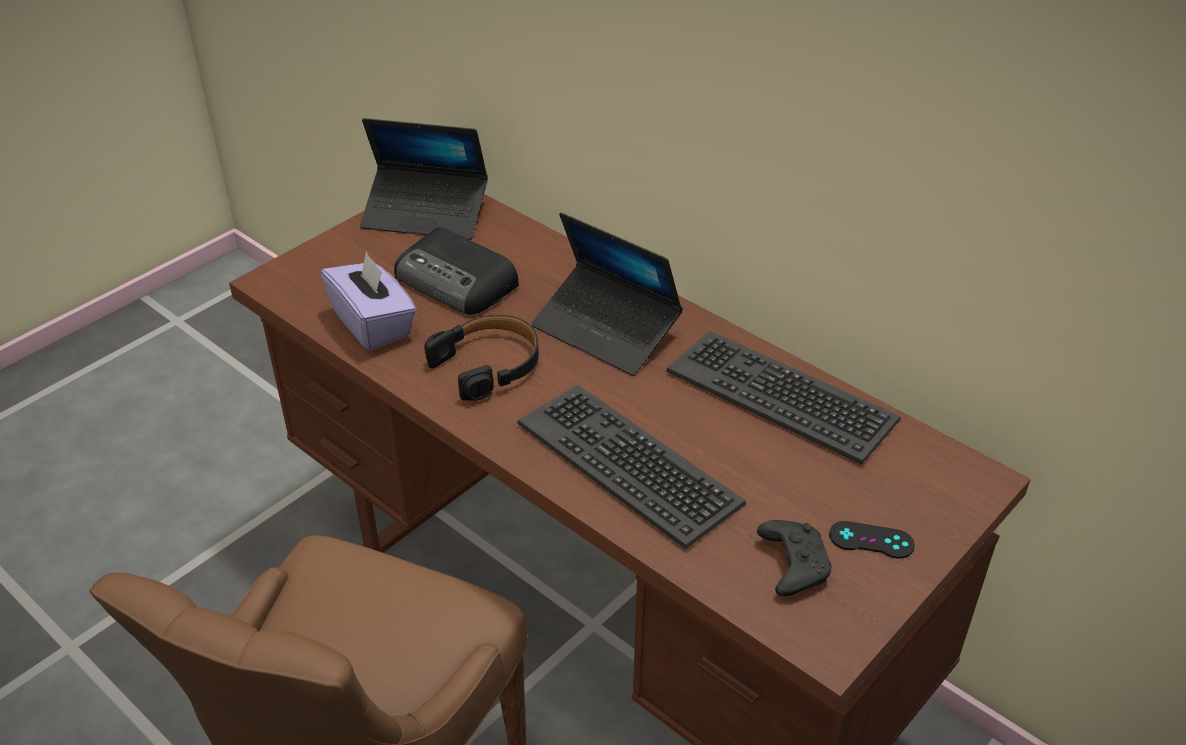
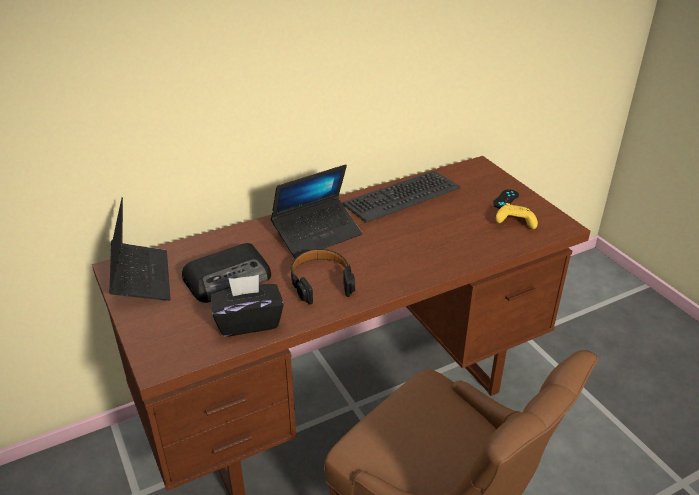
camera: 70 degrees left, 5 degrees down
(373, 324) = (248, 322): purple tissue box -> black tissue box
(426, 214) = (141, 278): laptop -> laptop turned 45 degrees counterclockwise
(629, 463) = (429, 250): keyboard -> none
(792, 564) = (514, 222): black game controller -> yellow game controller

